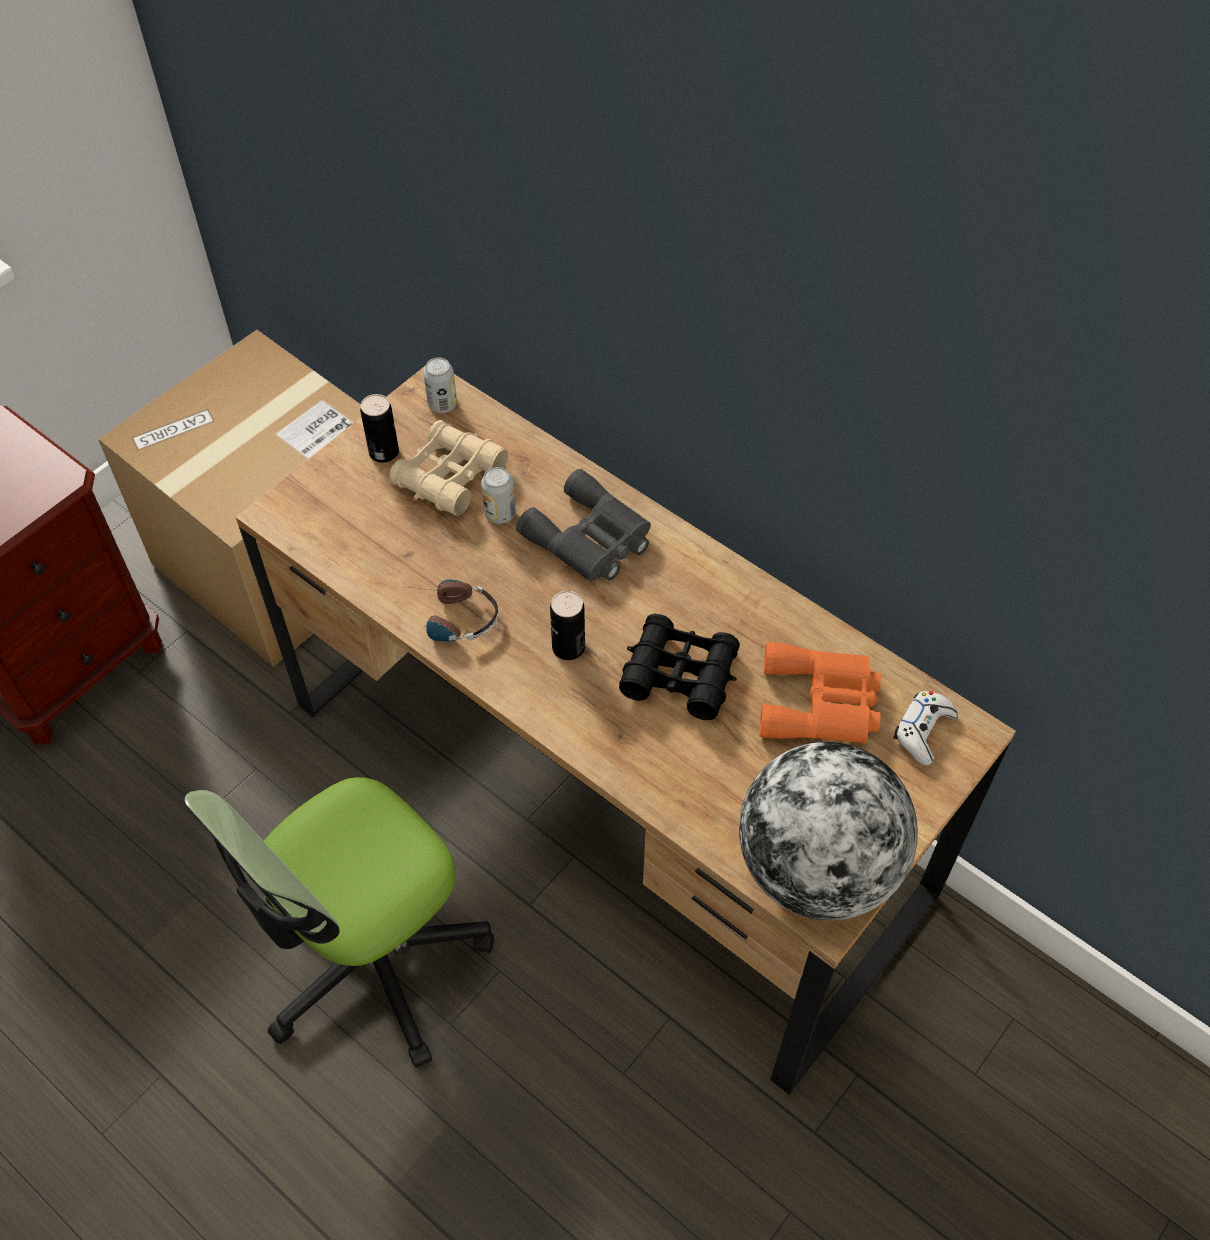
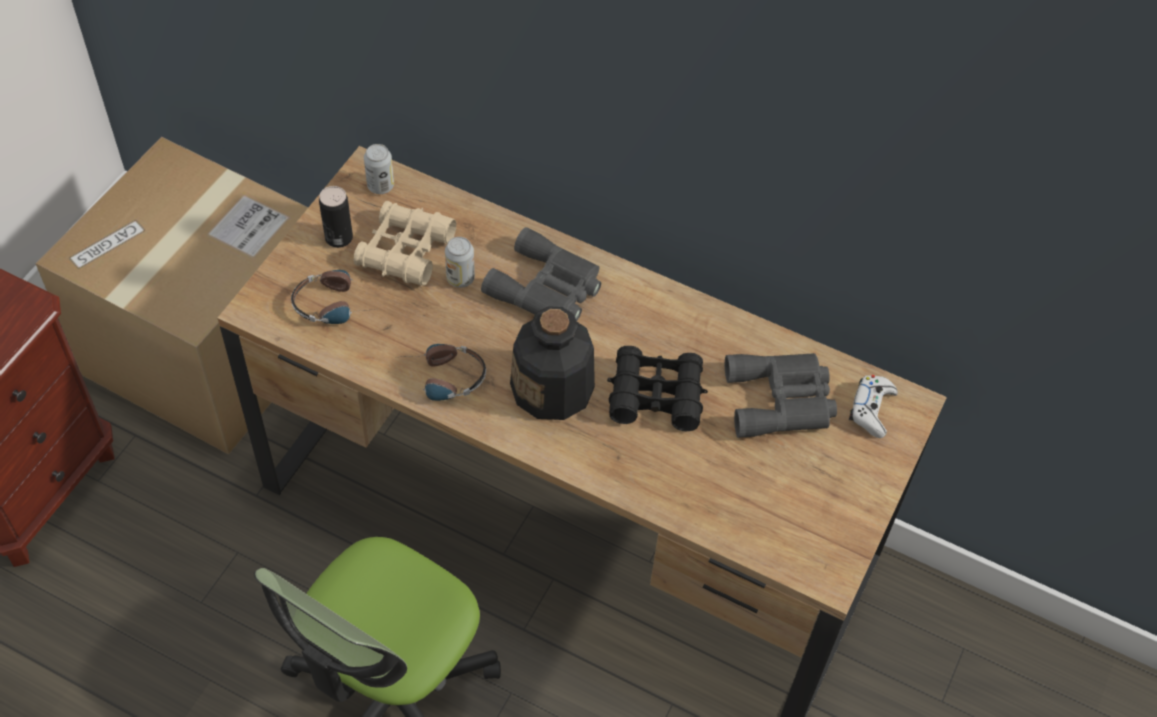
camera: 15 degrees left, 0 degrees up
(362, 521) = (337, 304): none -> headphones
(568, 647) = (553, 387): can -> bottle
(817, 868) = (812, 540): globe -> none
(821, 703) = (782, 400): orange binoculars -> grey binoculars

